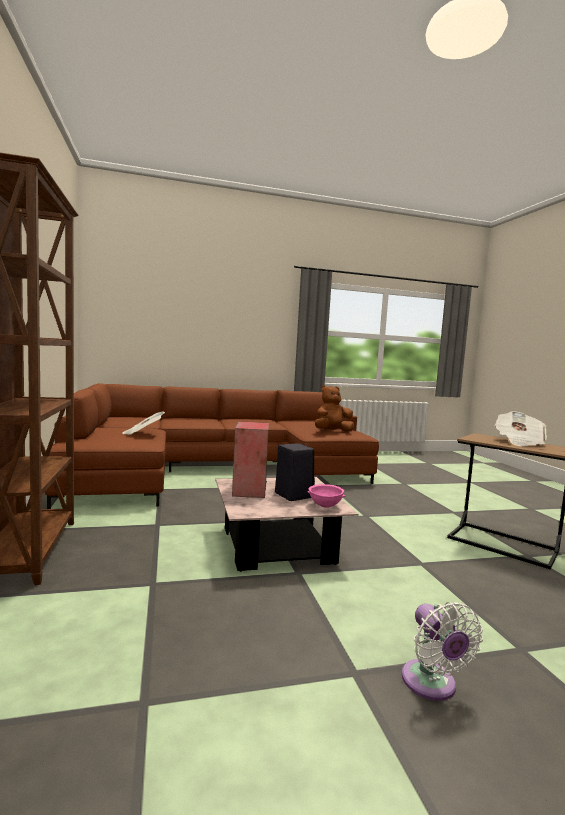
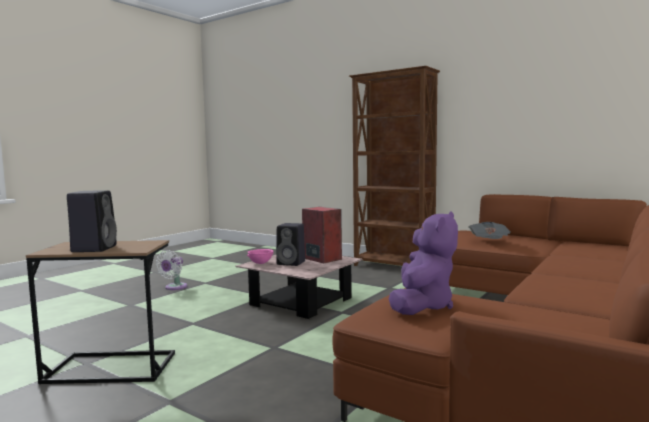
camera: 140 degrees right, 0 degrees up
(332, 432) = (422, 306): brown plush toy -> purple plush toy
(431, 685) = (174, 287): white fan -> white fan turned 105 degrees counterclockwise
(519, 442) = (94, 248): newspaper -> black speaker

